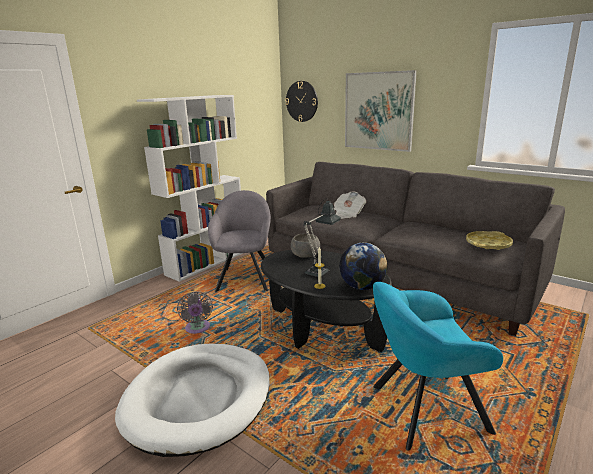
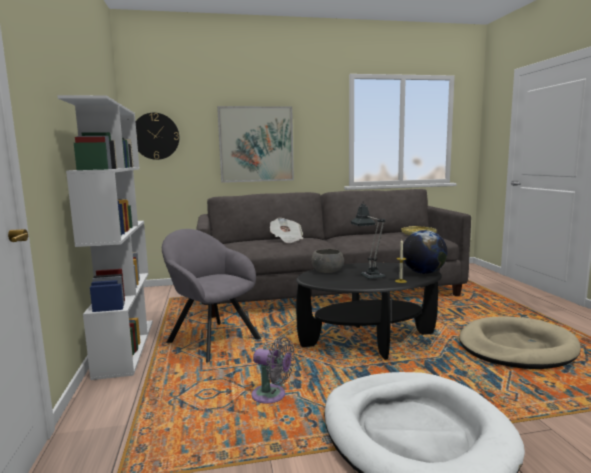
camera: 50 degrees left, 10 degrees down
(423, 410) = (516, 347): turquoise armchair -> beige dog bed

